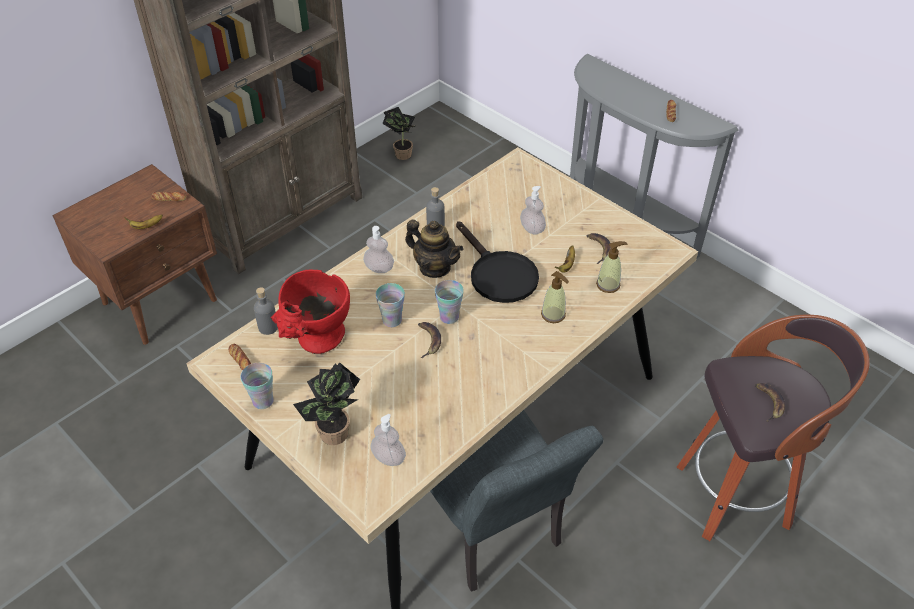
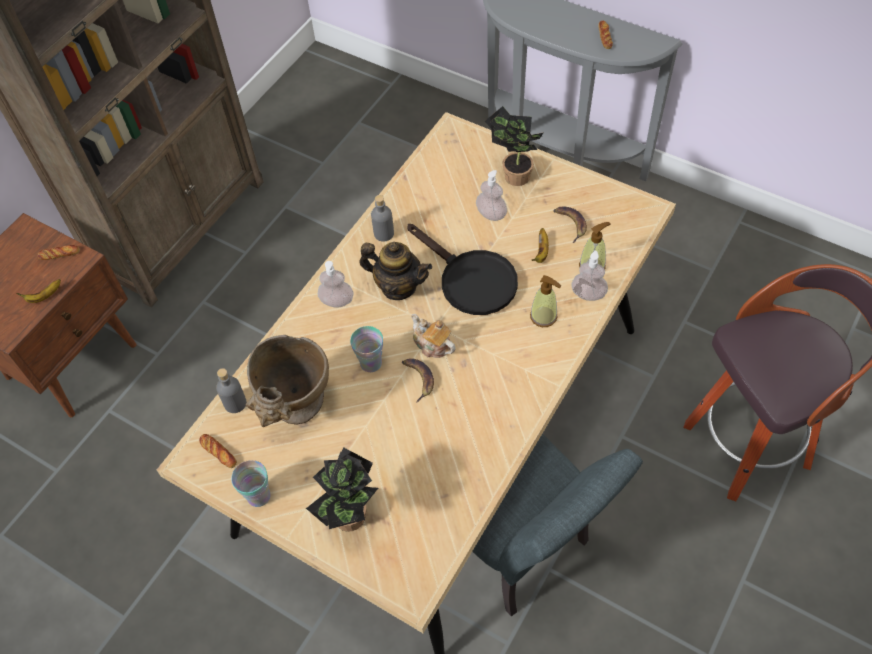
camera: 10 degrees left, 10 degrees up
(317, 342) = (296, 409): red vase -> beige vase
(388, 458) = (417, 531): soap dispenser -> soap dispenser (588, 294)
(401, 153) = (291, 117): potted plant -> potted plant (513, 175)
(449, 317) = (432, 345): cup -> teapot
(768, 402) = (789, 366): banana -> none

